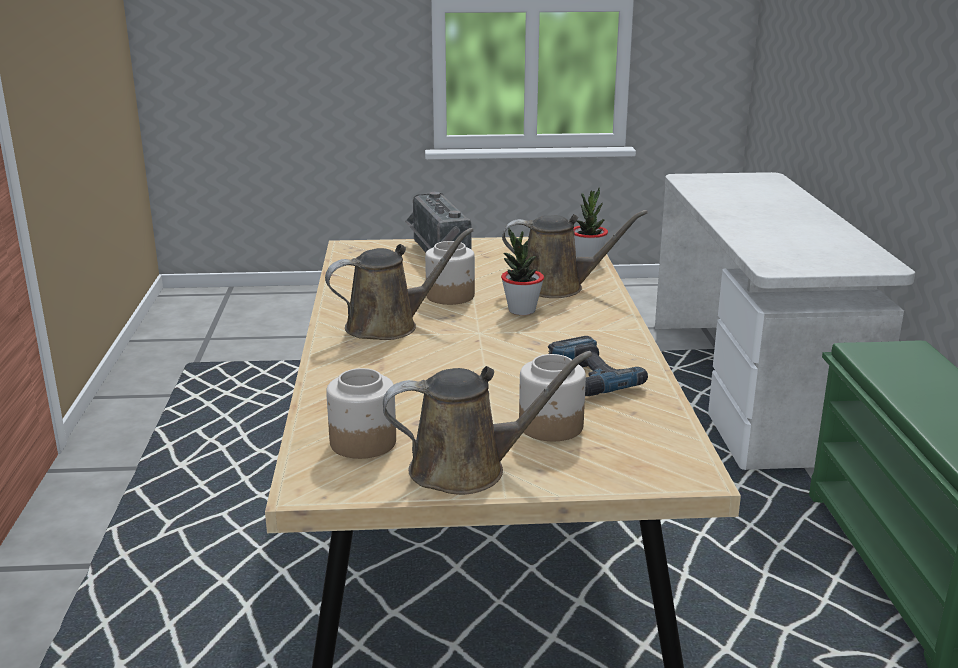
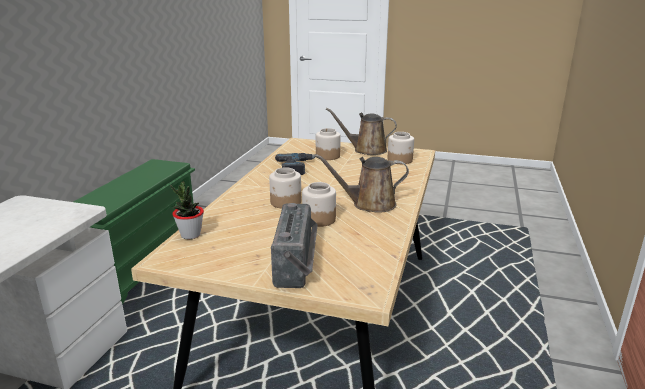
camera: 160 degrees left, 0 degrees up
(521, 310) = (285, 202): potted plant -> jar
(558, 287) = (243, 215): brown watering can -> none

